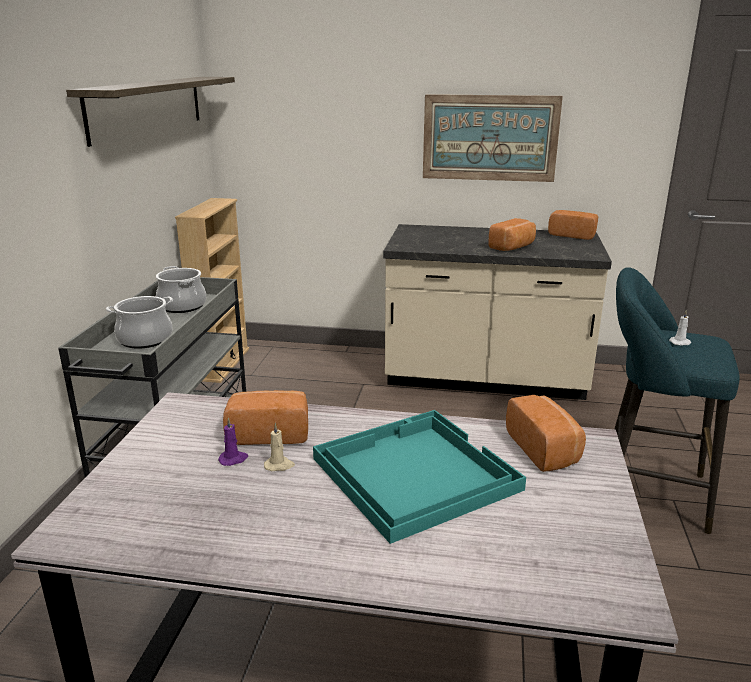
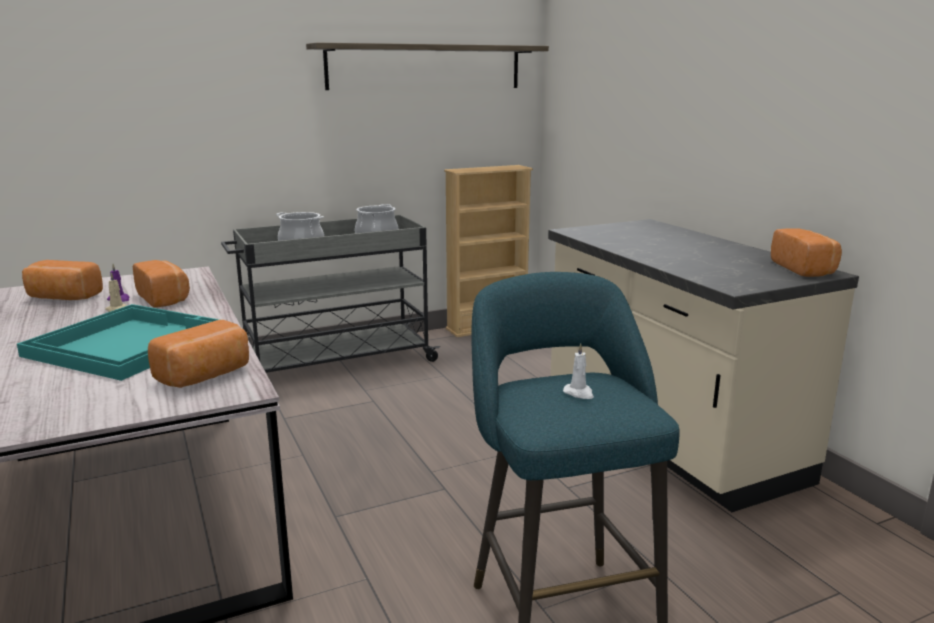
camera: 55 degrees right, 5 degrees down
(490, 138) = (749, 119): picture -> none
(513, 247) = (676, 257): bread -> bread (63, 297)

